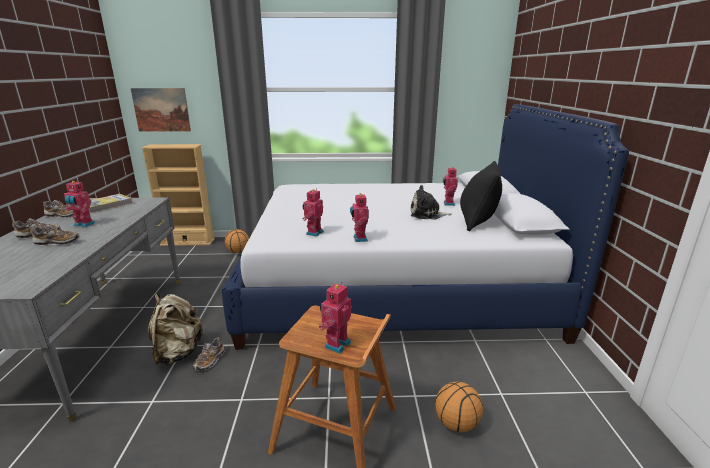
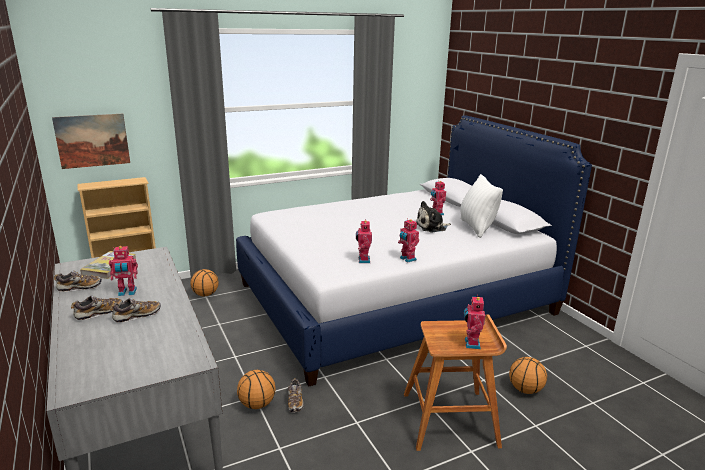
camera: 25 degrees left, 0 degrees up
(178, 353) = (256, 404): beige backpack -> basketball
(477, 221) = (476, 227): black pillow -> white pillow

